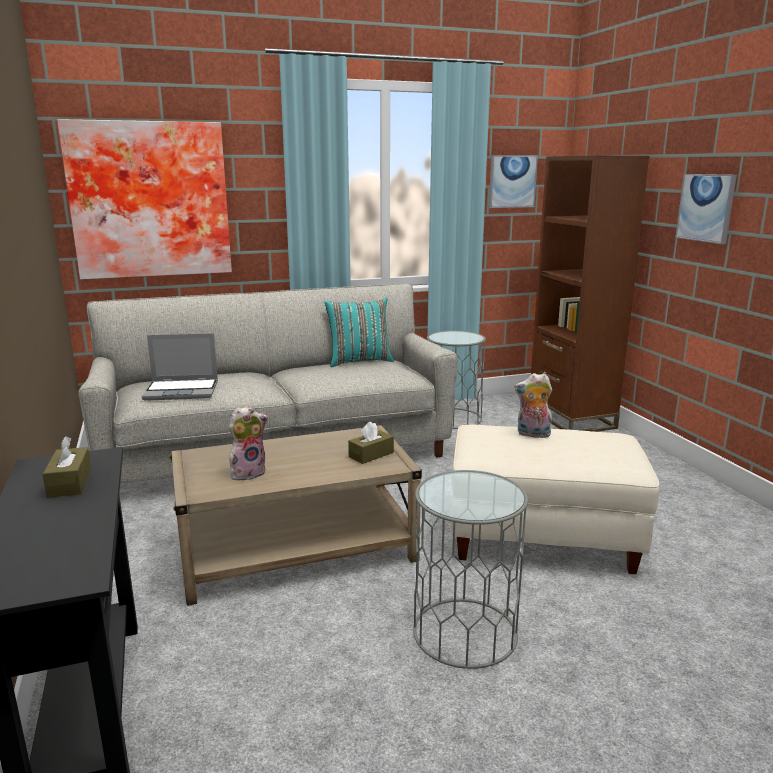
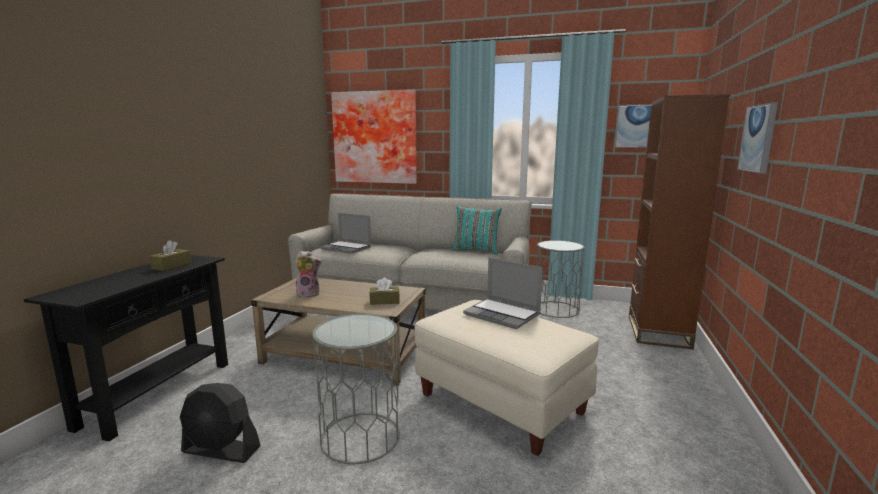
camera: 35 degrees right, 5 degrees down
(329, 727) = (221, 450): none -> black fan
(532, 434) = (503, 314): plush toy -> laptop

